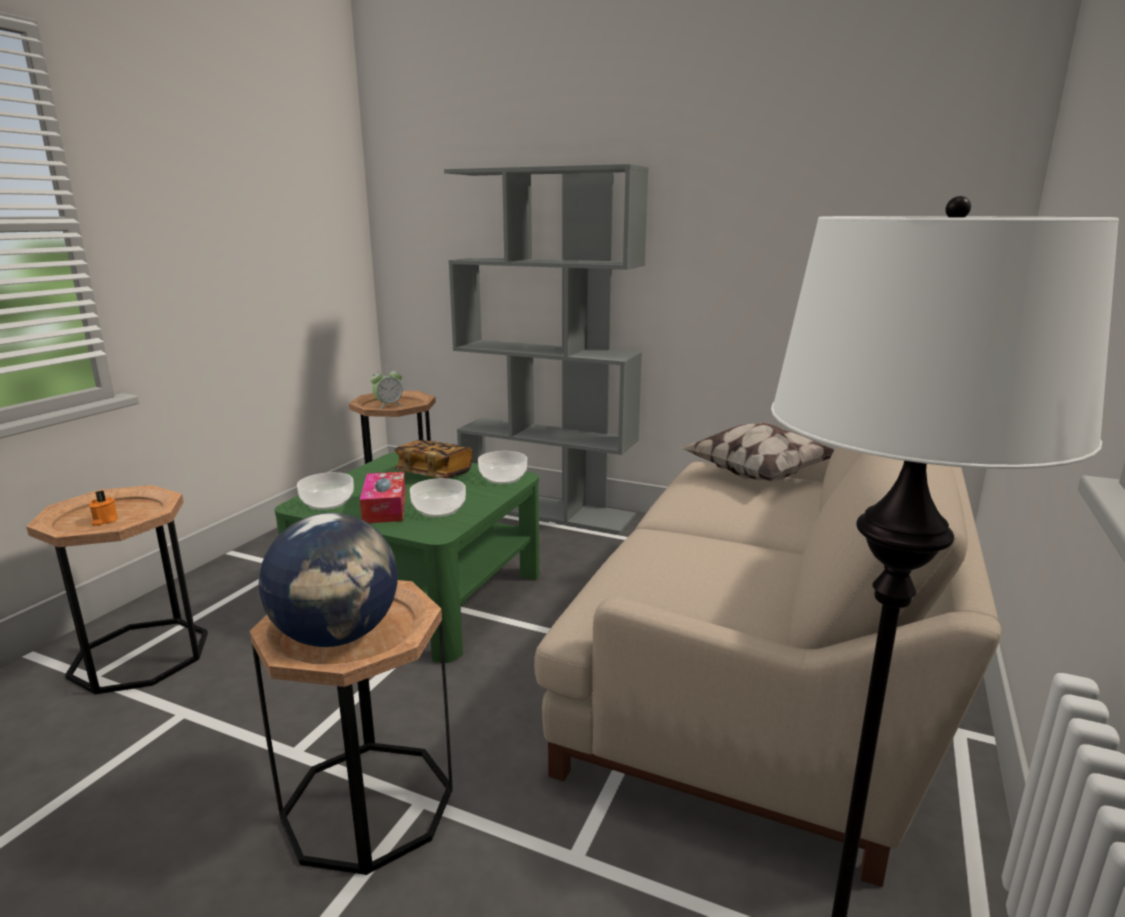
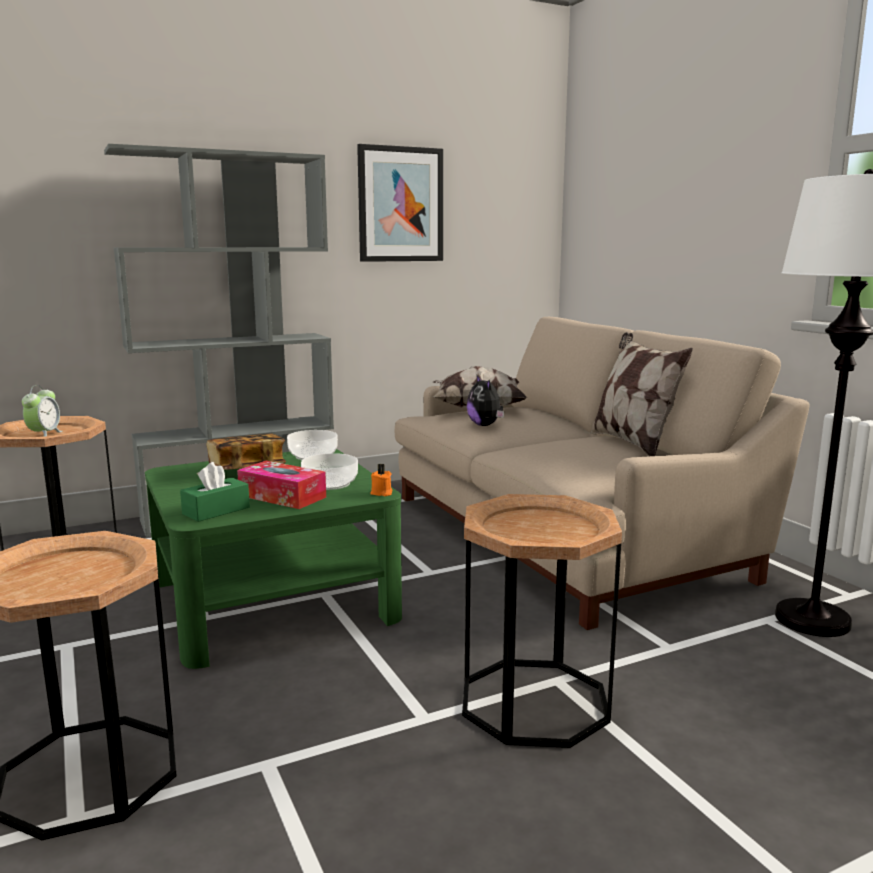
camera: 50 degrees left, 5 degrees down
(104, 521) = (72, 579): orange candle -> orange candle (381, 493)
(327, 503) = (216, 511): bowl -> green tissue box
(337, 636) = (546, 532): globe -> none
(705, 497) = (485, 425): none -> plush toy
(761, 213) = (400, 204): none -> picture
(793, 584) = (633, 443): none -> pillow

